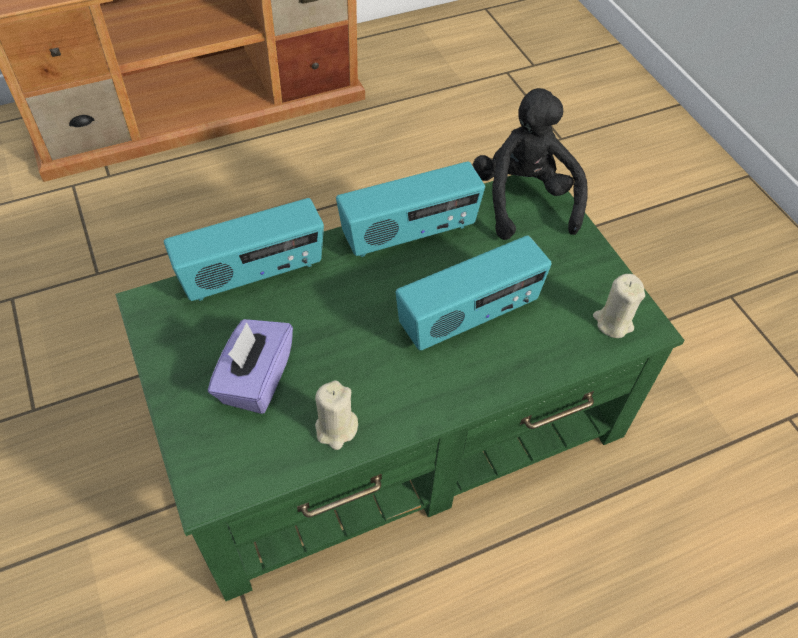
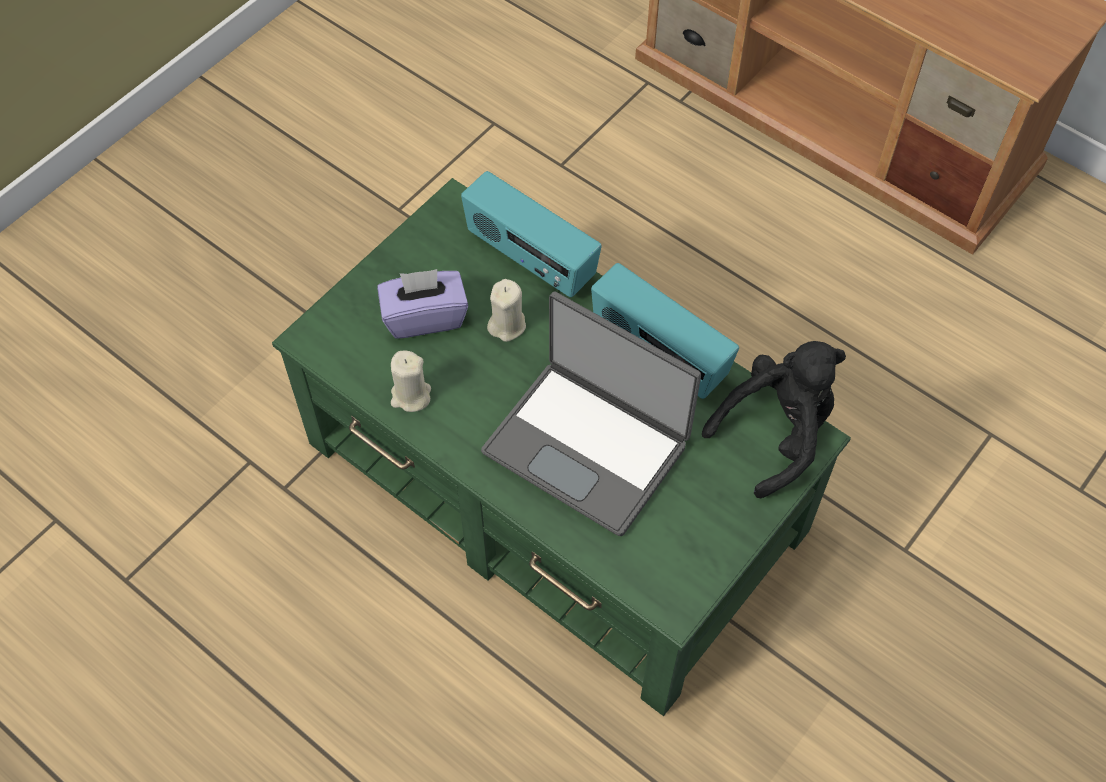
camera: 65 degrees right, 5 degrees up
(469, 318) = (588, 446): radio -> laptop
(613, 322) = (661, 572): beige candle -> beige candle (507, 325)

